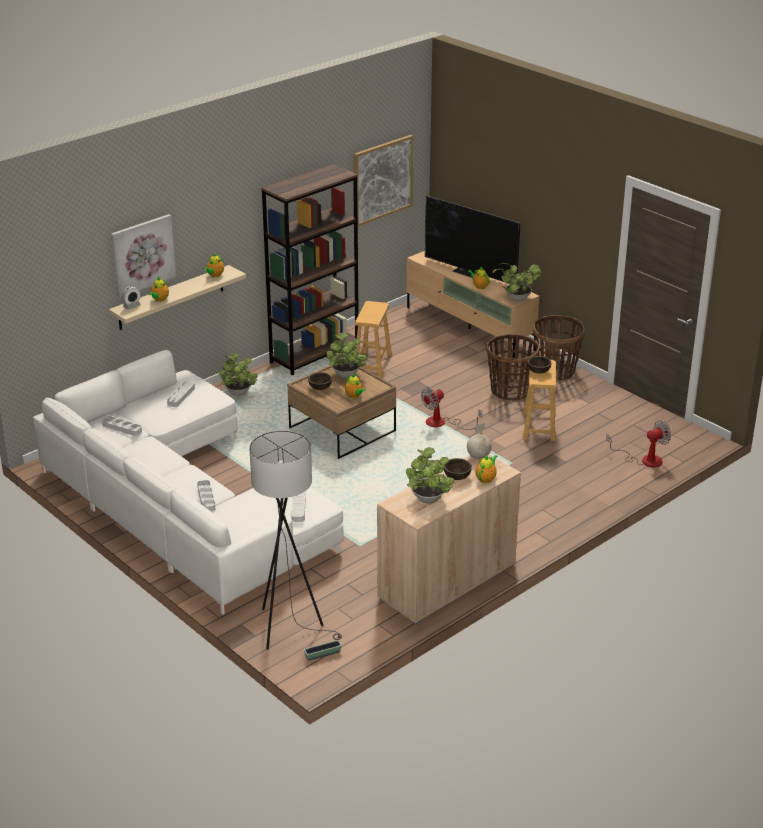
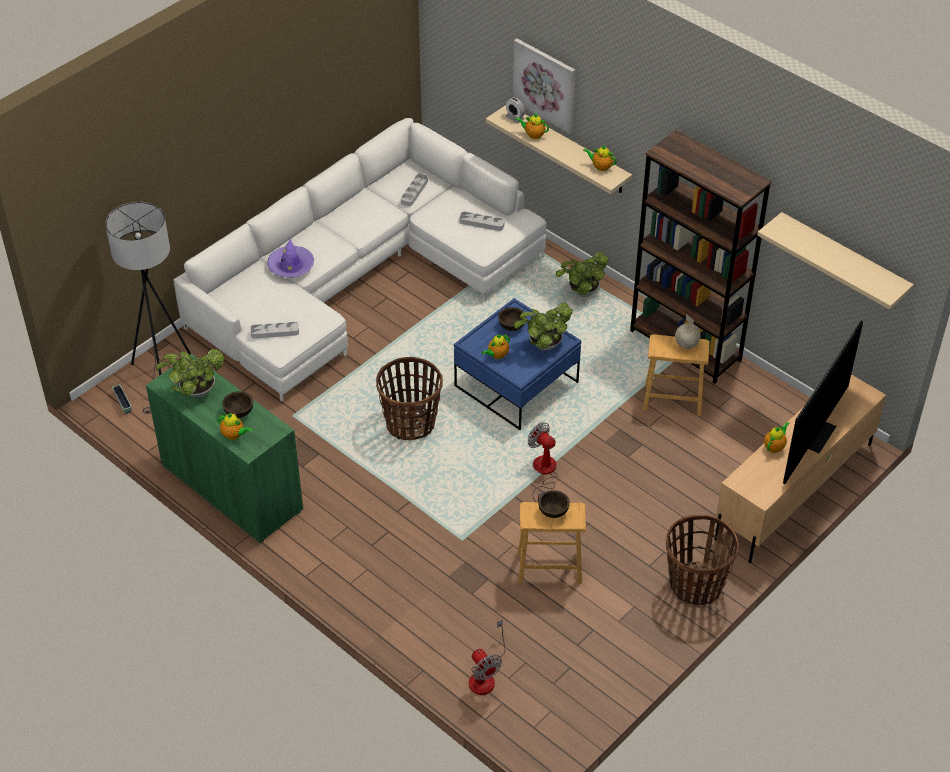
camera: 85 degrees right, 15 degrees up
(206, 498) = (291, 266): grey tray -> purple hat
(342, 430) = (516, 384): brown coffee table -> blue coffee table
(382, 180) = (843, 259): picture -> beige shelf
(447, 581) = (232, 488): beige cabinet -> green cabinet
(478, 456) = (278, 427): globe -> globe (686, 344)
(510, 391) = (633, 536): basket -> basket (410, 423)
(515, 298) = (748, 485): potted plant -> none

